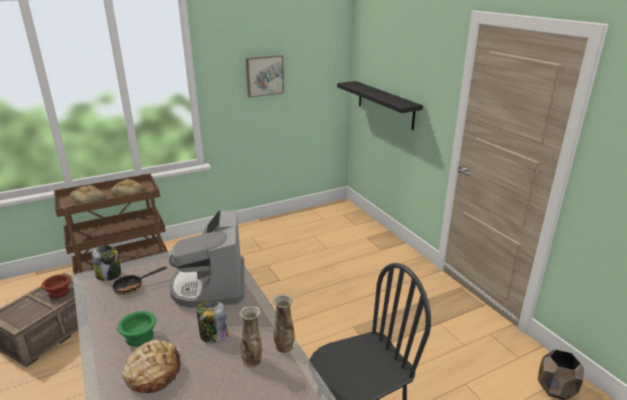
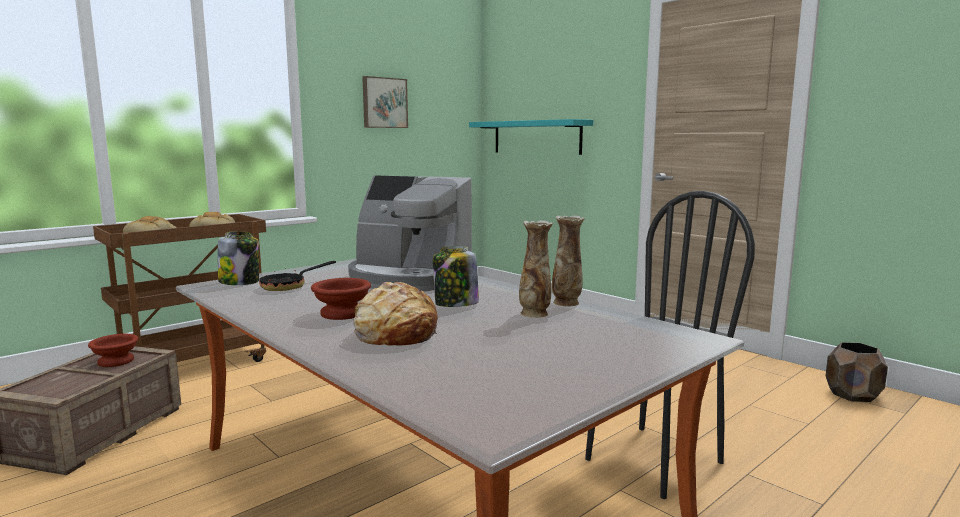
camera: 15 degrees left, 15 degrees down
(139, 338) = (341, 314): green bowl -> brown bowl
(211, 285) = (409, 278): coffee machine -> coffee machine turned 45 degrees counterclockwise
(385, 104) = (536, 137): black shelf -> turquoise shelf

